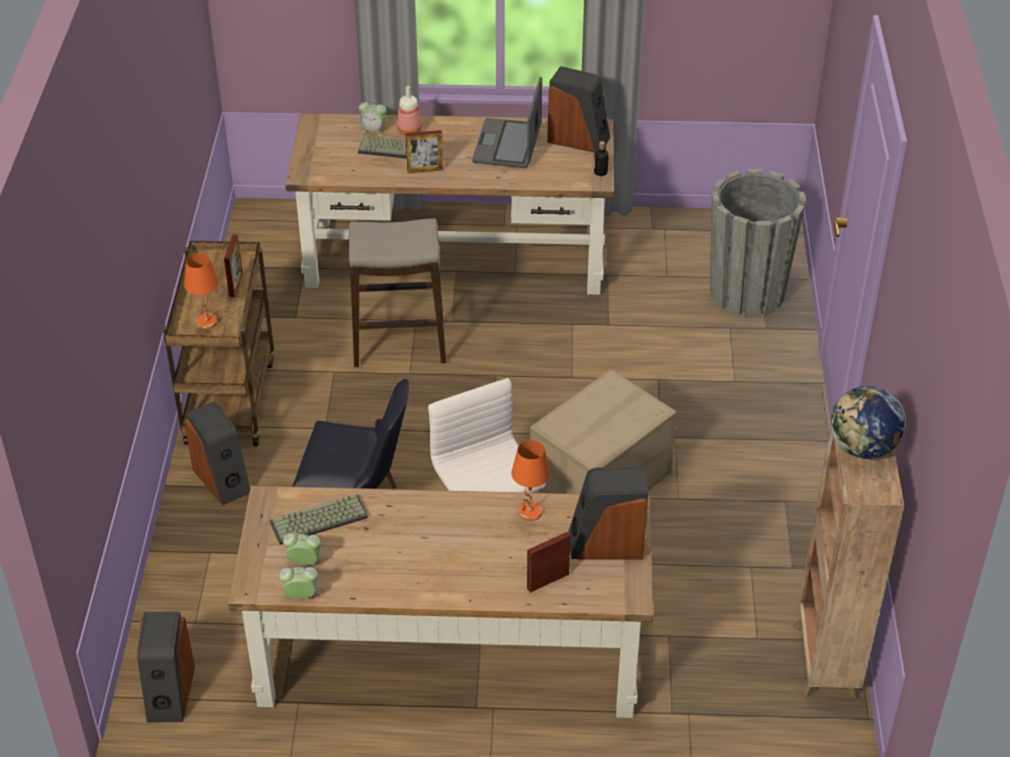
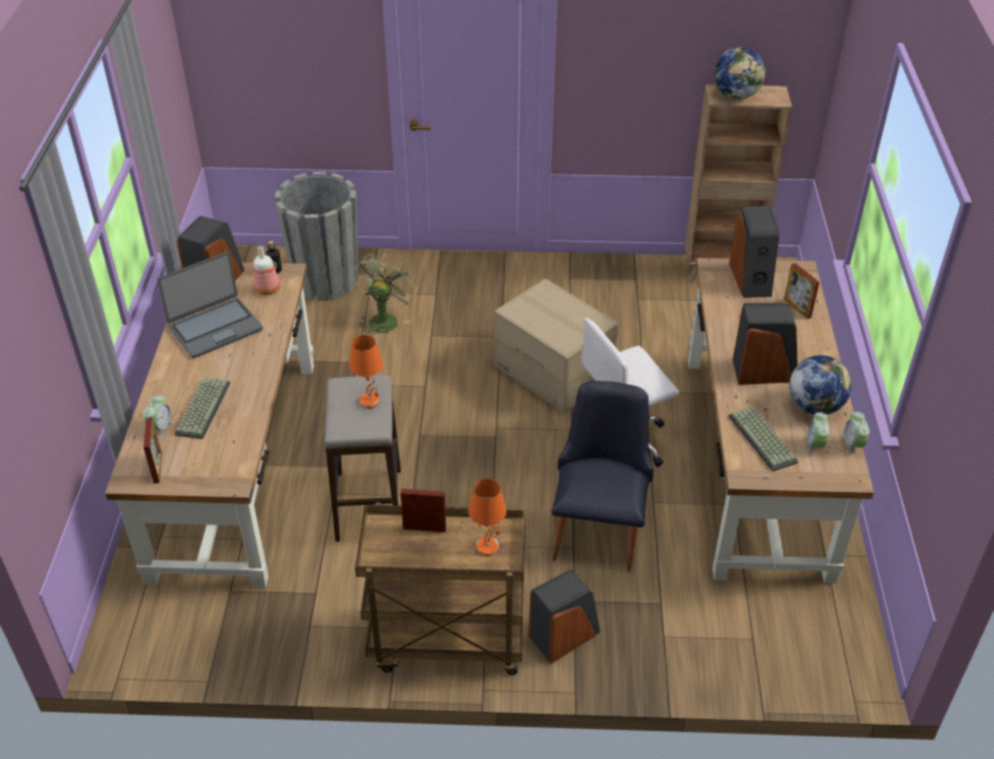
camera: 90 degrees left, 0 degrees up
(169, 693) = (838, 650): speaker -> speaker (764, 371)
(367, 572) = (815, 406): none -> globe
(409, 131) = (170, 399): bottle -> bottle (268, 289)
(425, 170) = (246, 385): picture frame -> picture frame (157, 468)
(508, 145) = (215, 328): laptop -> laptop turned 45 degrees counterclockwise
(530, 513) = (728, 317): orange table lamp -> orange table lamp (370, 401)
(682, 341) = (384, 319): none -> green fan

